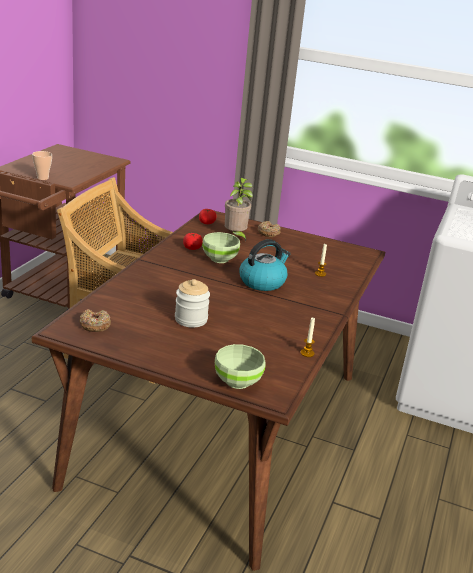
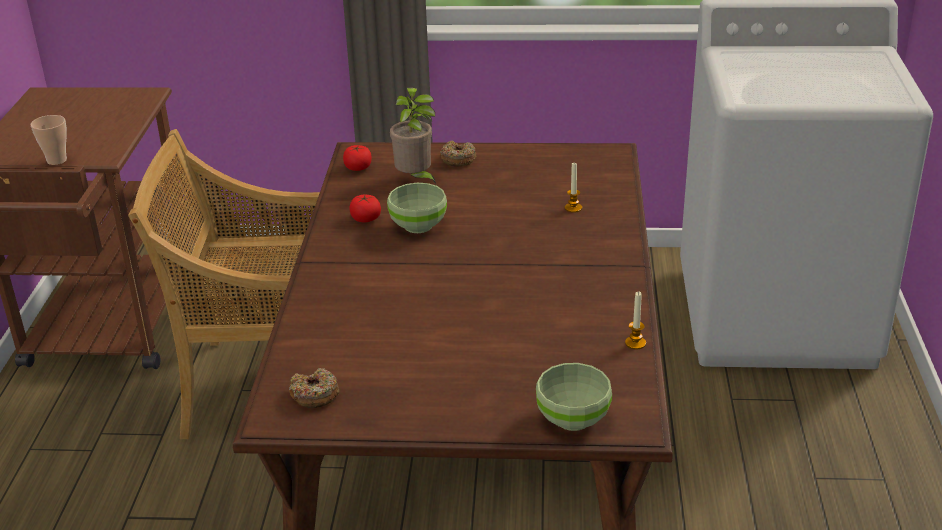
camera: 15 degrees left, 5 degrees up
(191, 319) = (445, 341): jar -> none
(262, 282) = (503, 246): kettle -> none

